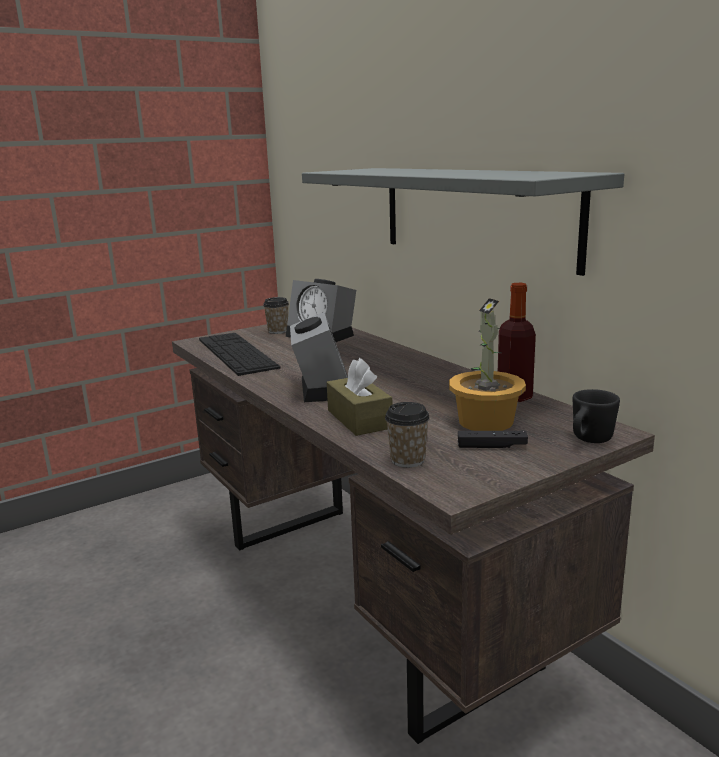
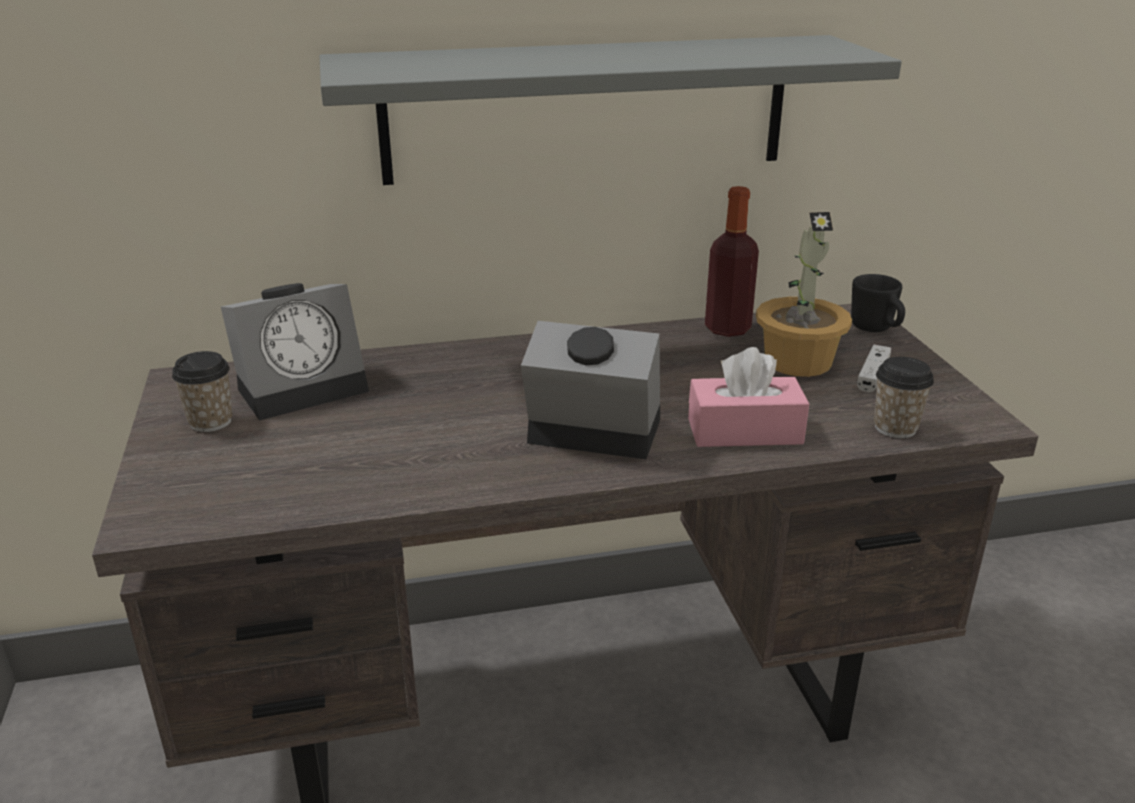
camera: 70 degrees left, 10 degrees up
(236, 353) = (306, 483): keyboard -> none
(359, 419) = (744, 431): brown tissue box -> pink tissue box
(491, 446) = (872, 376): black game controller -> white game controller

